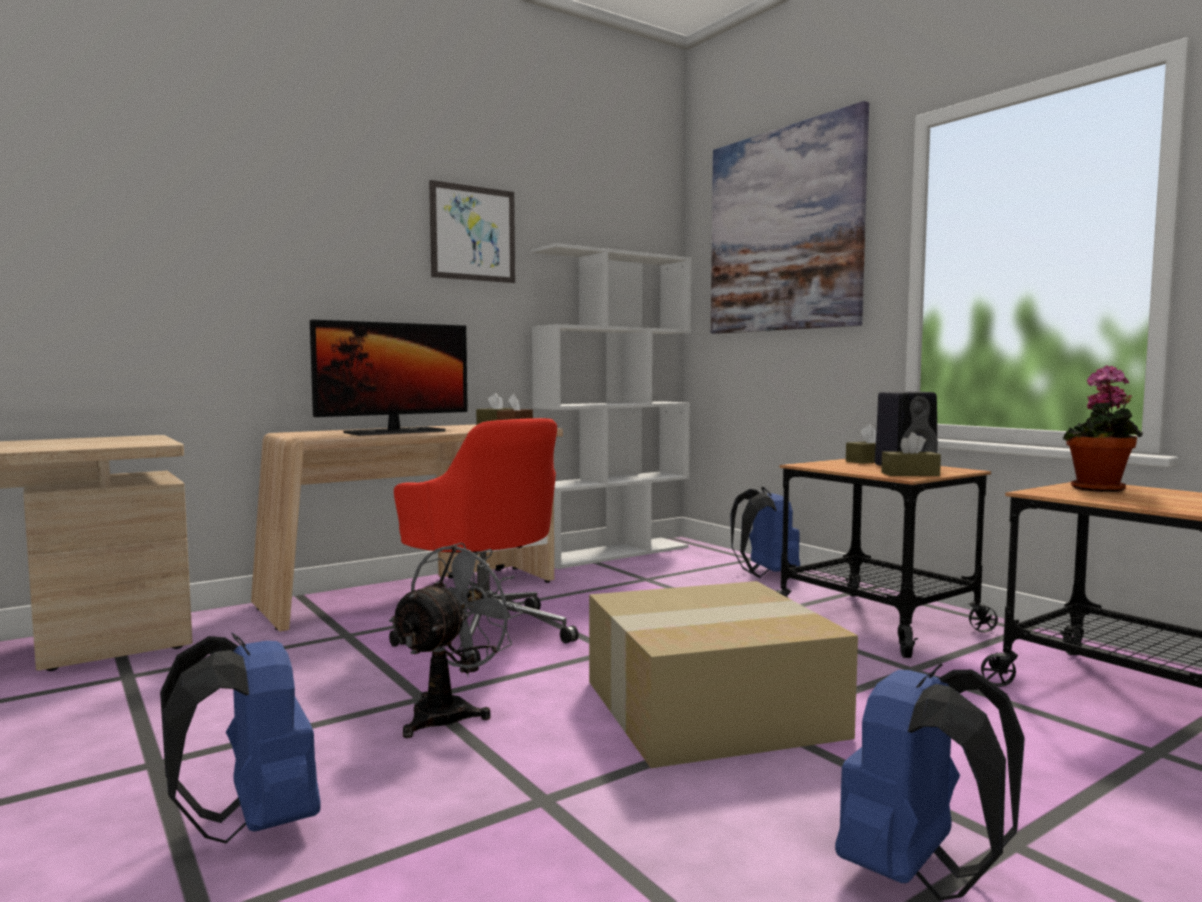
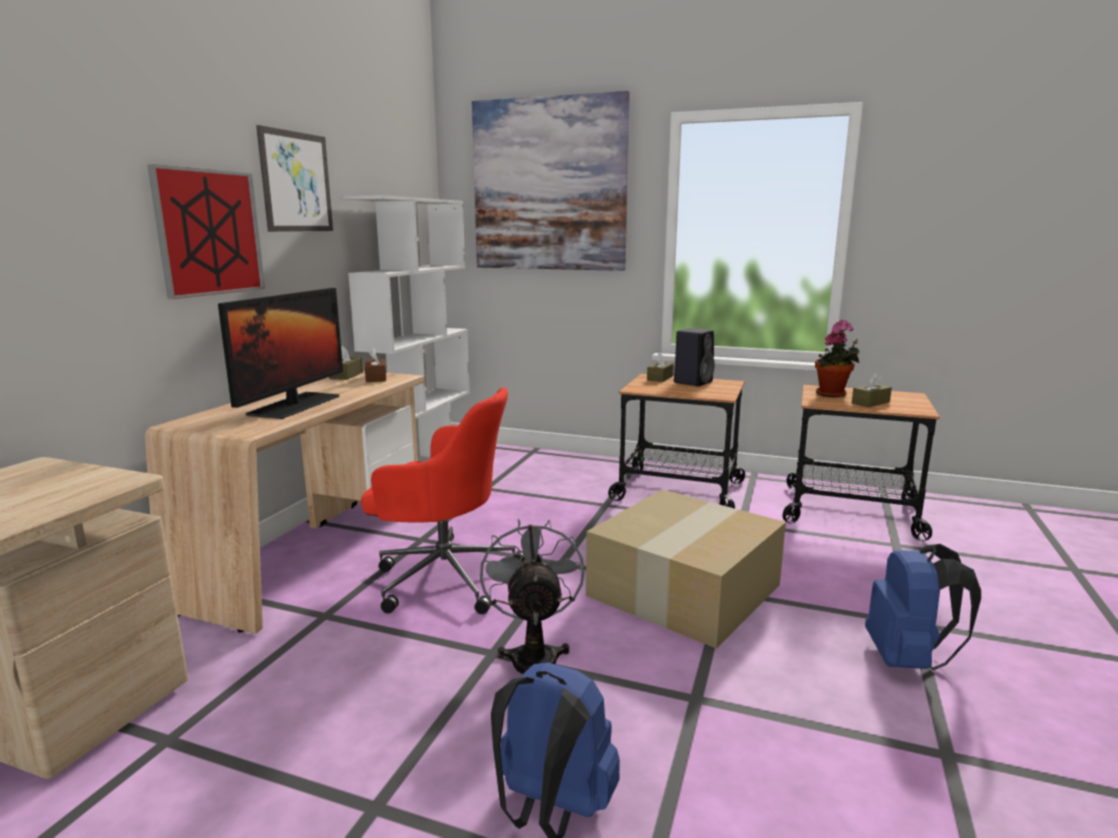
camera: 35 degrees left, 10 degrees up
(362, 272) = (209, 232): none -> picture
(766, 574) = (561, 464): blue backpack -> none
(910, 474) = (716, 392): brown tissue box -> brown tissue box (870, 403)

